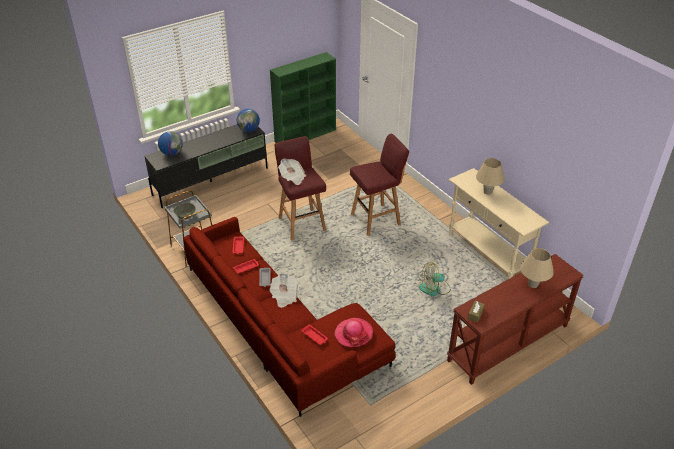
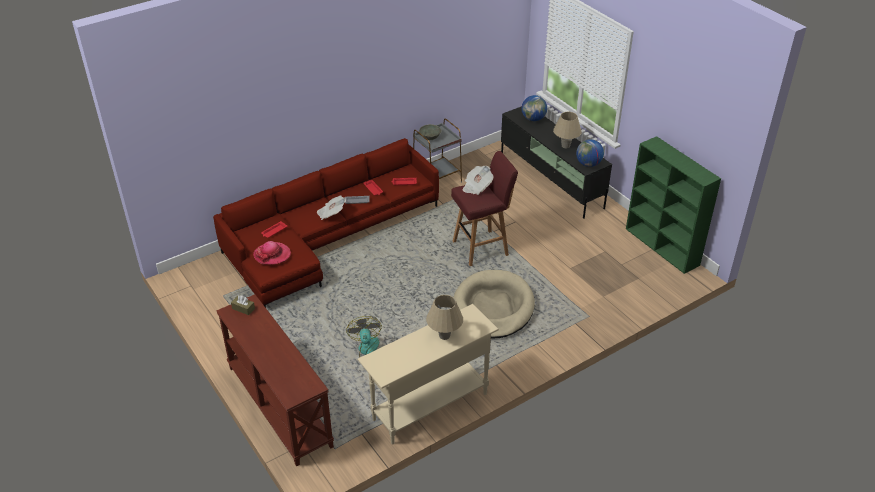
camera: 90 degrees right, 0 degrees up
(376, 219) = (493, 307): red stool -> beige dog bed
(533, 284) = (278, 360): beige table lamp -> beige table lamp (565, 146)

